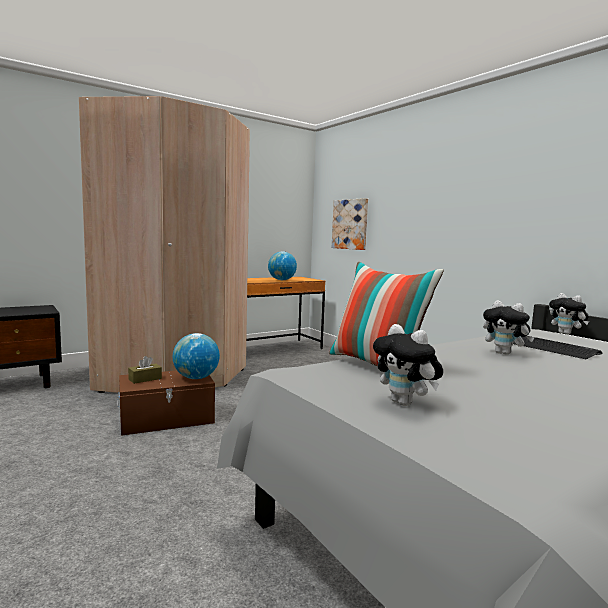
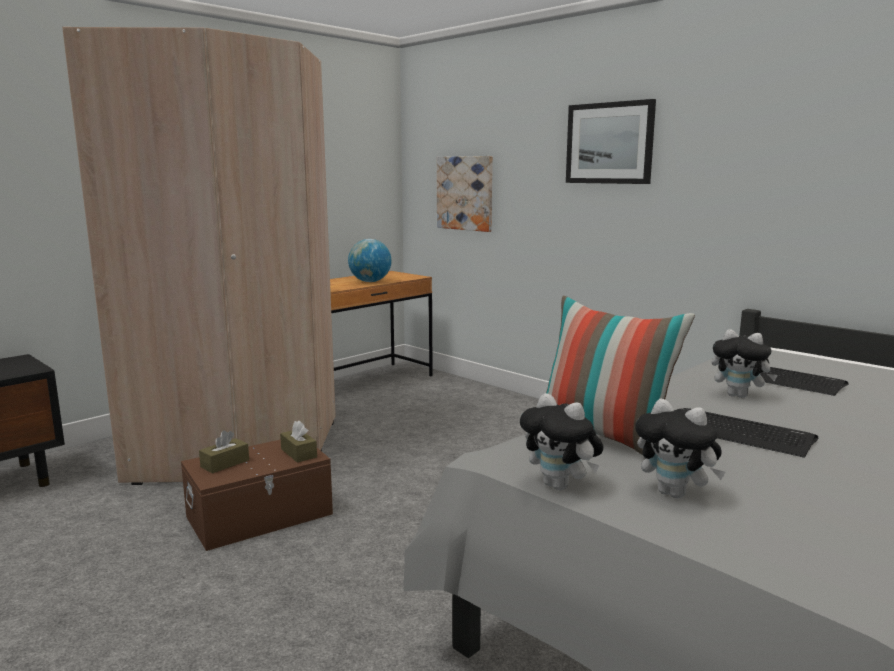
camera: 10 degrees left, 5 degrees up
(196, 378) = (298, 453): globe -> brown tissue box
(444, 185) = (609, 143): none -> picture
(488, 374) = (740, 433): none -> keyboard
(566, 334) = (787, 350): plush toy -> plush toy (560, 486)

